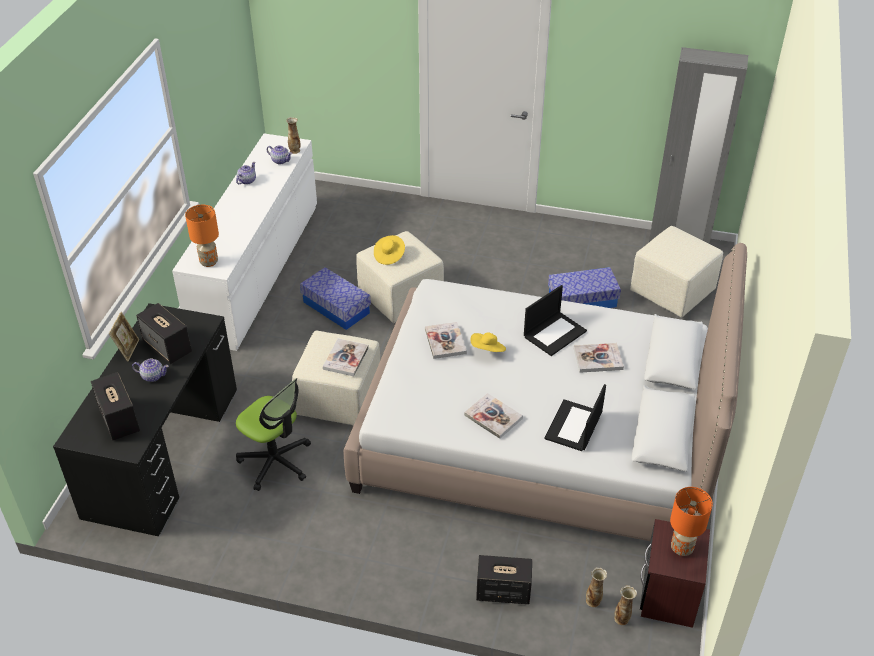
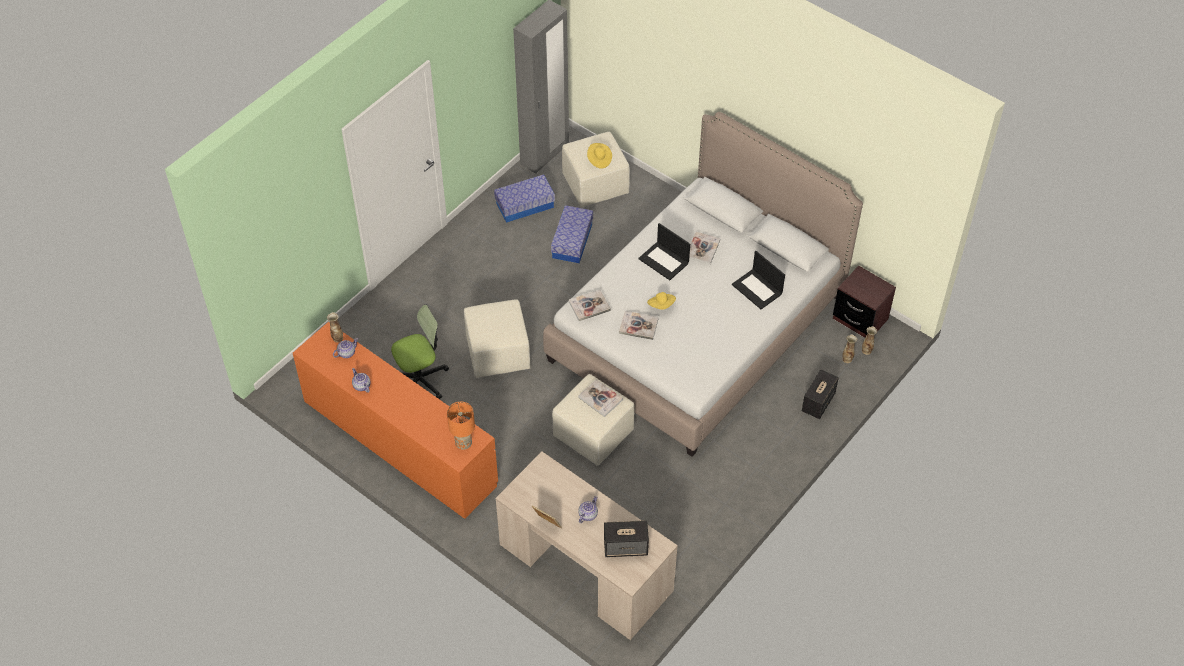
camera: 65 degrees left, 10 degrees up
(163, 450) = (586, 566): black desk -> beige desk
(167, 347) = (559, 497): speaker -> none
(256, 270) = (399, 442): white dresser -> orange dresser
(275, 462) = (637, 495): office chair -> office chair (420, 380)
(336, 307) = (484, 401): storage box -> storage box (525, 205)
(389, 256) = (494, 330): yellow hat -> yellow hat (599, 160)
(493, 417) = (727, 328): book -> book (589, 306)
(554, 333) = (664, 261): laptop -> laptop turned 150 degrees clockwise
(681, 548) = (865, 285): orange table lamp -> none

